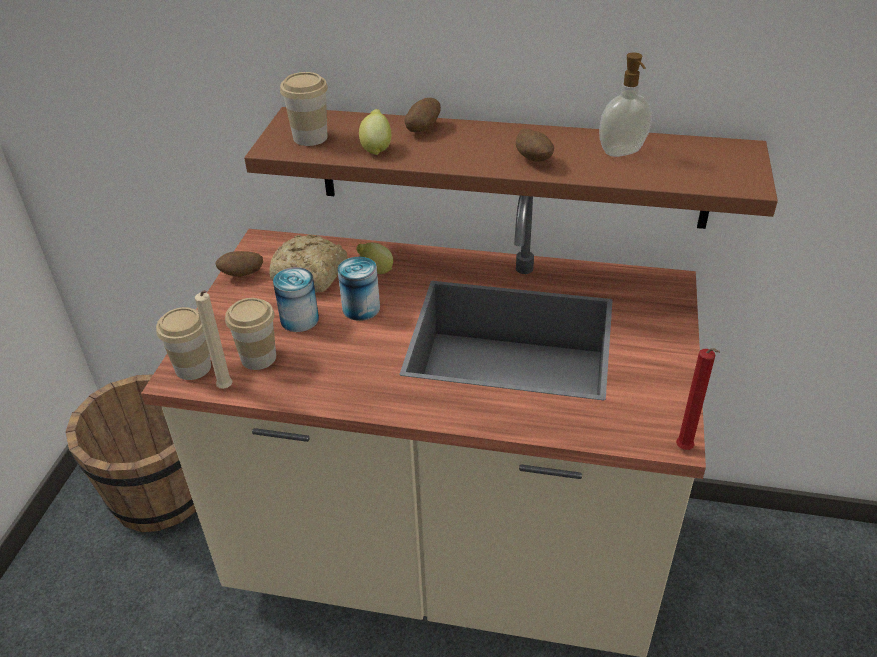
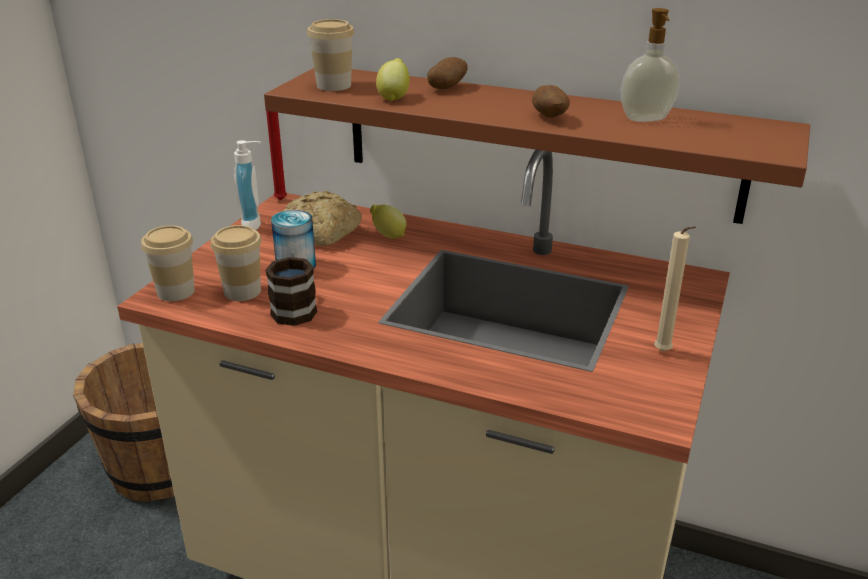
camera: 10 degrees right, 10 degrees down
(226, 389) = (200, 313): beige candle -> beige candle (664, 353)
(242, 275) = (255, 225): potato -> soap dispenser
(315, 369) = (293, 307): none -> mug
(361, 308) = (361, 264): can -> none
(685, 450) = (670, 428): red candle -> red candle (280, 201)

